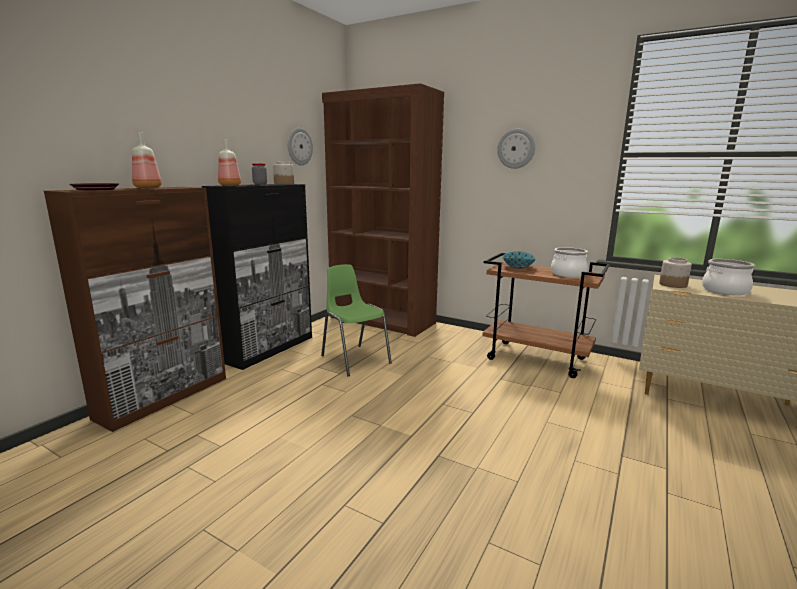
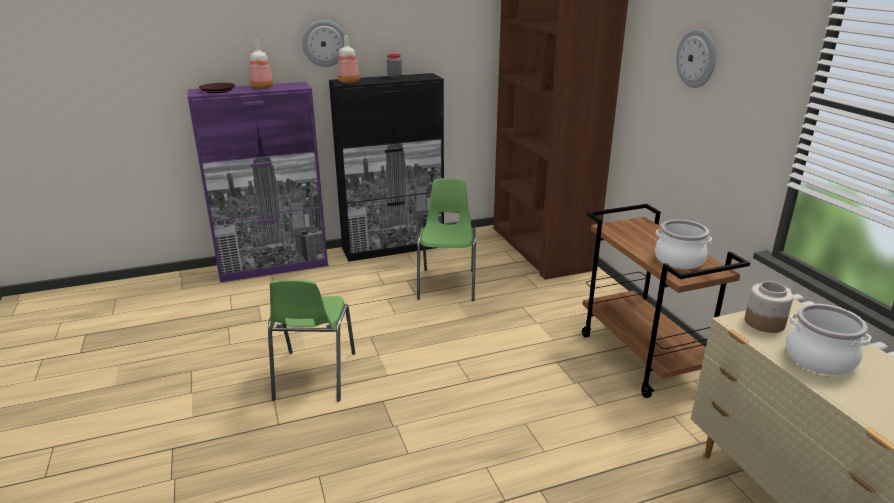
camera: 40 degrees right, 10 degrees up
(165, 397) = (274, 266): brown cabinet -> purple cabinet
(284, 183) = (425, 75): jar -> none
(299, 146) = (463, 28): wall clock -> wall clock (324, 43)
(351, 466) = (313, 376): none -> green chair
(518, 267) = (641, 231): bowl -> none

